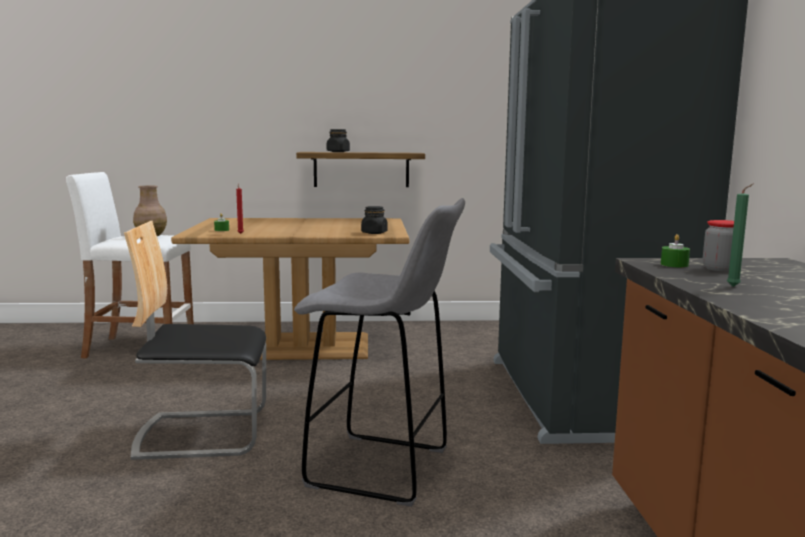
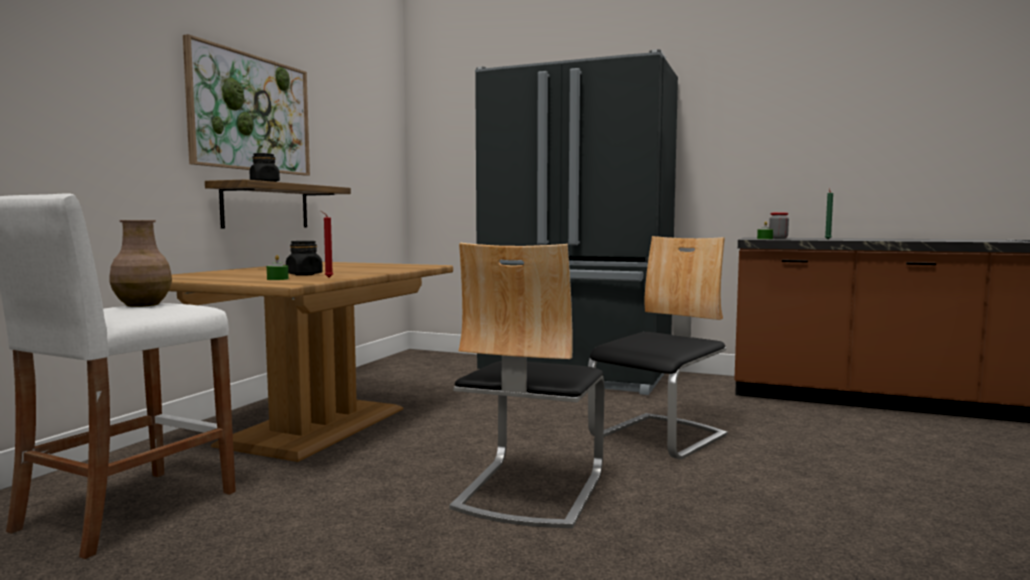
camera: 65 degrees left, 5 degrees down
(348, 95) = (250, 113): none -> picture
(374, 233) = (413, 266): black jar -> black jar (304, 274)
(383, 469) = (660, 437): grey stool -> chair

